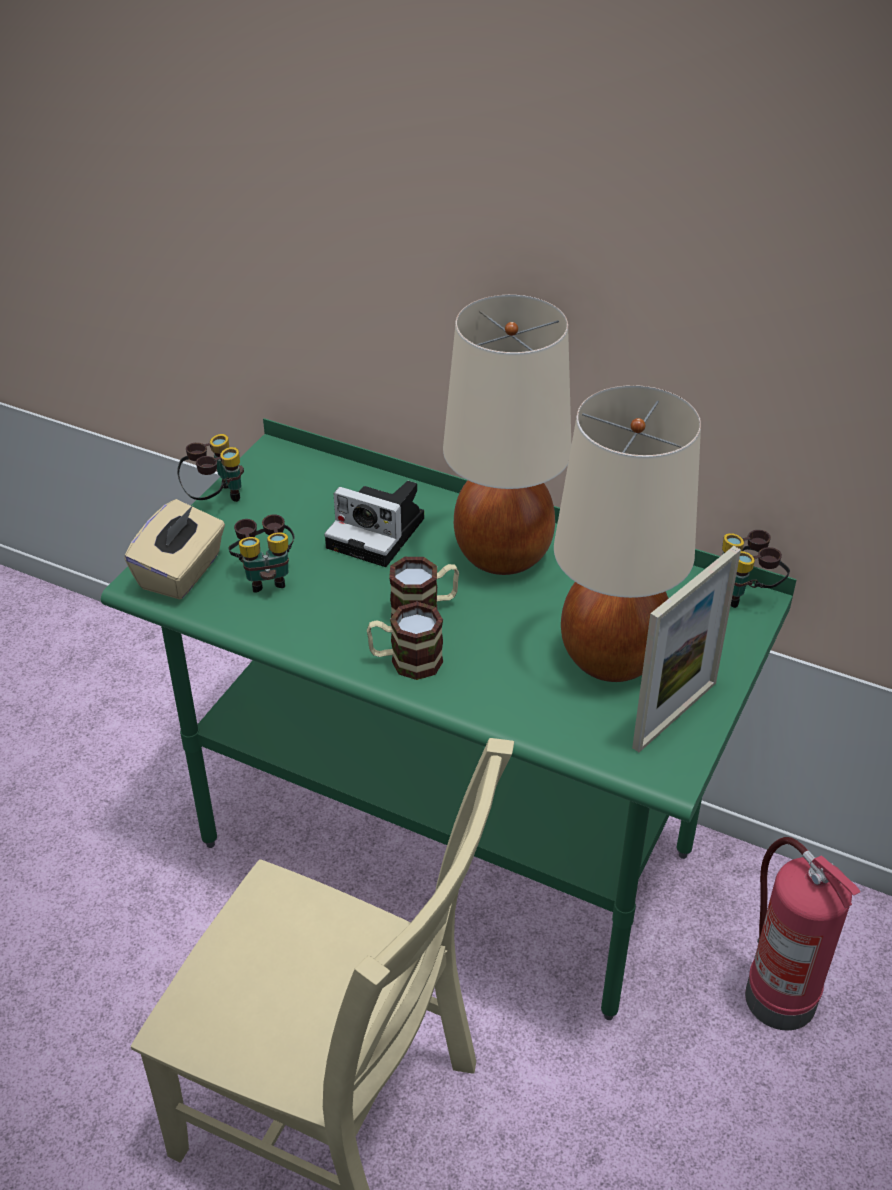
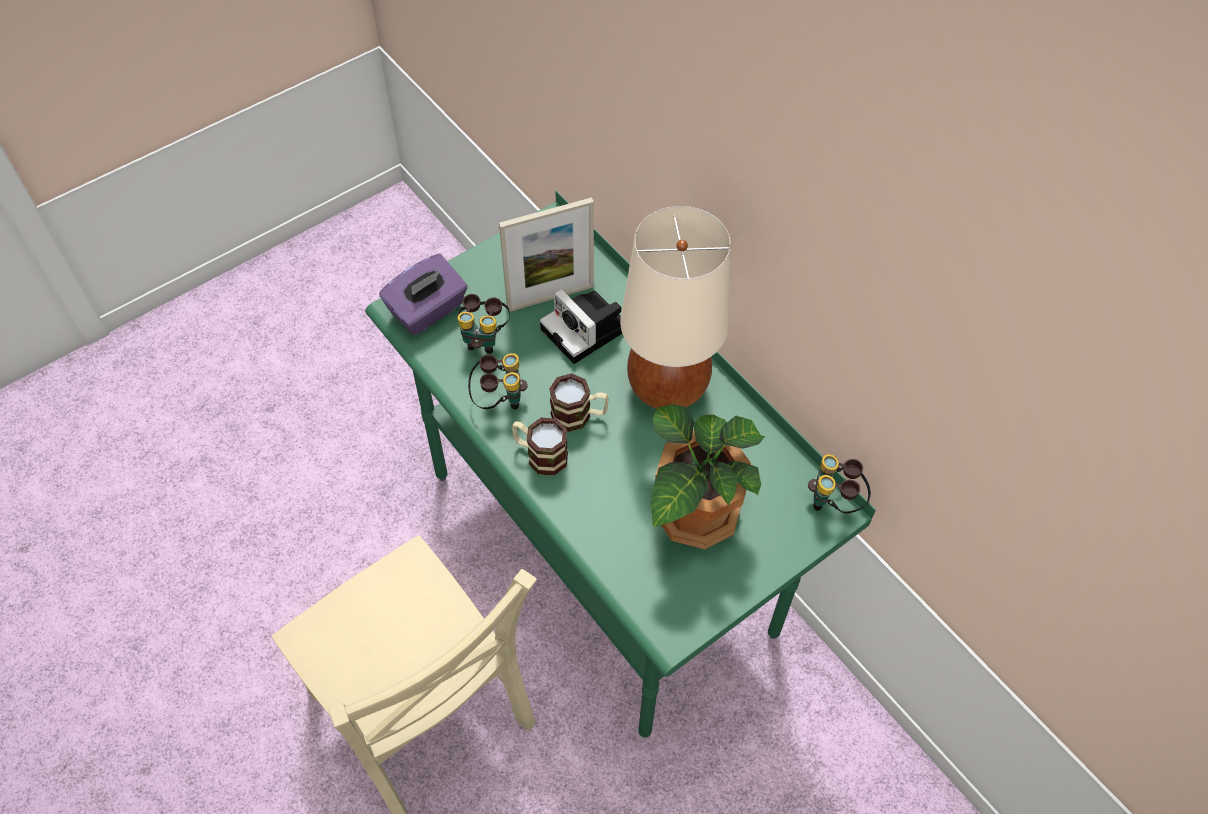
camera: 25 degrees right, 15 degrees up
(181, 572) = (428, 310): beige tissue box -> purple tissue box
(215, 498) = (486, 251): binoculars -> binoculars (499, 399)
(613, 657) = (693, 515): beige table lamp -> potted plant
(675, 715) = (706, 586): picture frame -> picture frame (550, 297)
(777, 996) = (775, 777): fire extinguisher -> none

